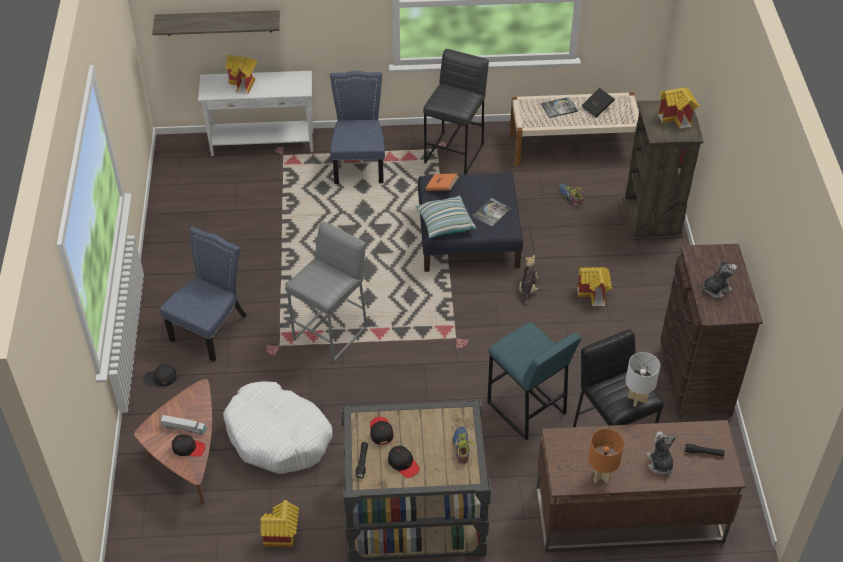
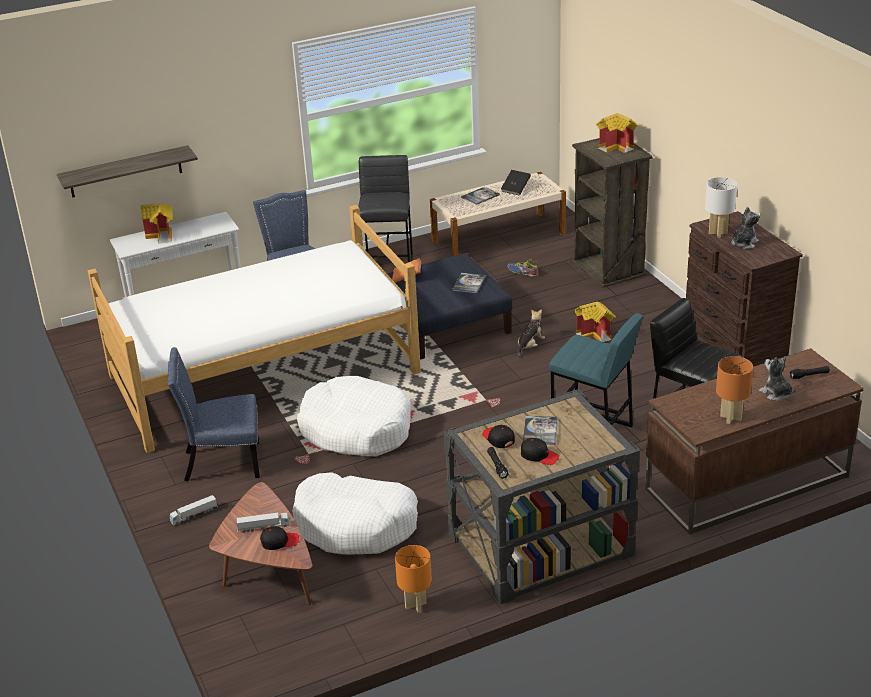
camera: 20 degrees left, 15 degrees down
(160, 377) = (194, 515): black cap -> toy truck
(209, 330) = (224, 462): blue chair -> blue chair turned 105 degrees counterclockwise
(282, 537) = (415, 605): toy house -> orange table lamp
(287, 243) = (263, 374): none -> bed
(331, 332) = (356, 429): grey stool -> white dog bed
(420, 436) = (540, 431): none -> book
(445, 223) = (429, 301): pillow -> none
(461, 447) = (586, 428): shoe -> none
(527, 289) = (530, 346): plush toy -> plush toy turned 45 degrees clockwise
(637, 399) = (718, 358): white table lamp -> white table lamp (718, 233)

